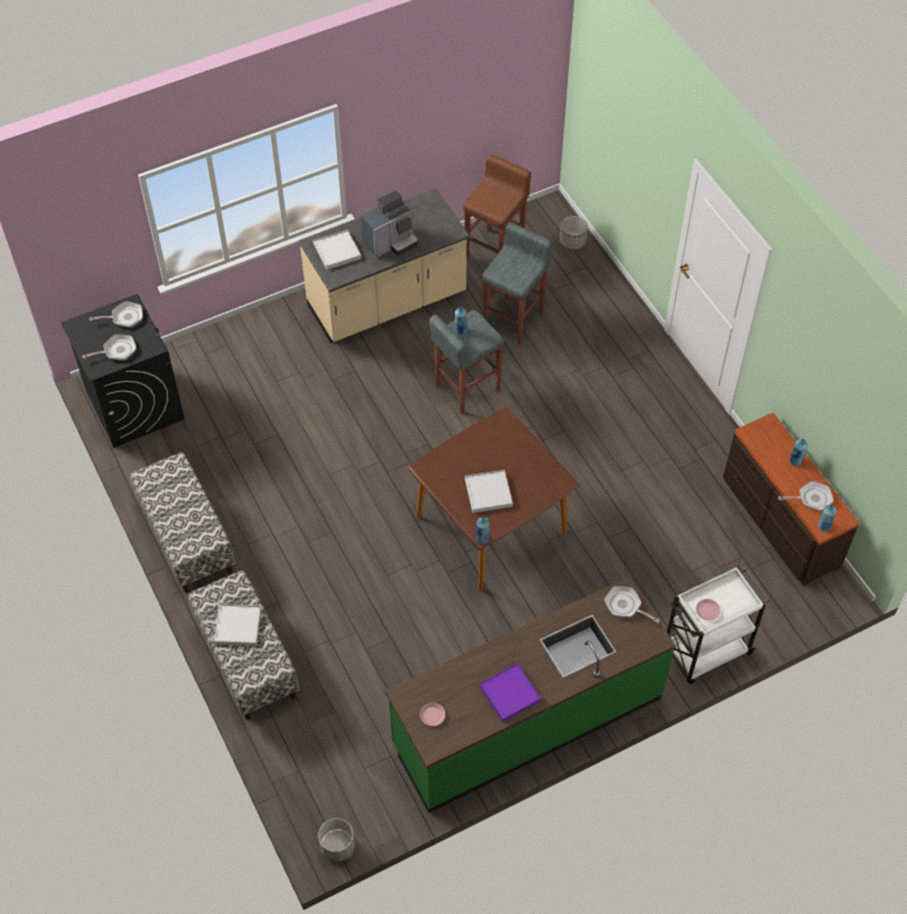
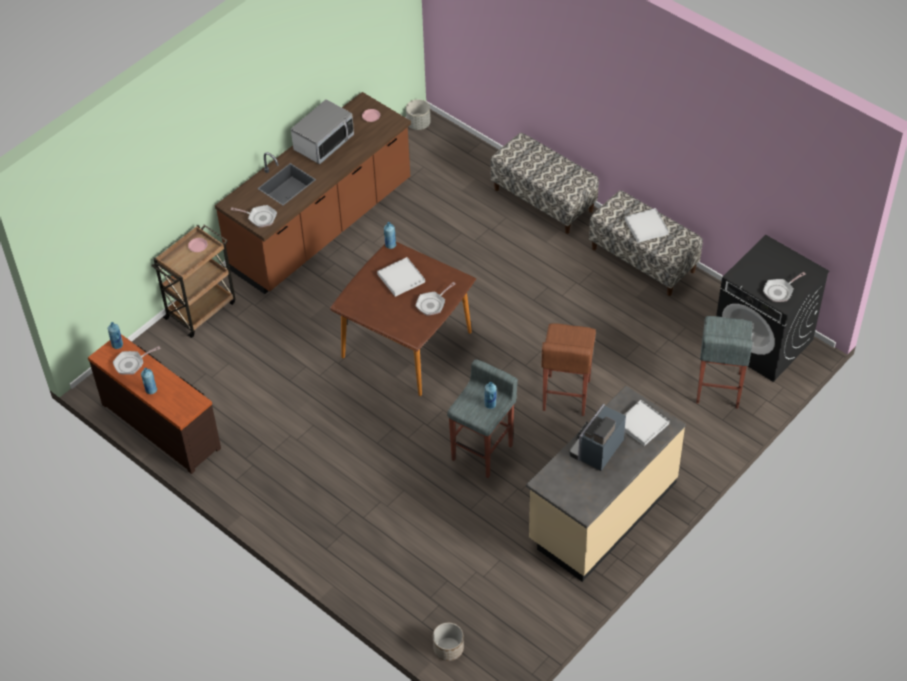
camera: 160 degrees right, 5 degrees down
(117, 350) = (763, 263): frying pan -> frying pan (432, 304)
(237, 626) = (548, 168): white tray -> white tray (646, 227)
(495, 251) = (524, 607): brown stool -> brown stool (565, 396)
(509, 694) = (323, 143): purple tray -> microwave
(514, 320) = (469, 535): grey stool -> grey stool (718, 388)
(526, 720) = (322, 226): green counter -> brown counter
(705, 651) = (201, 309): white cart -> brown cart

